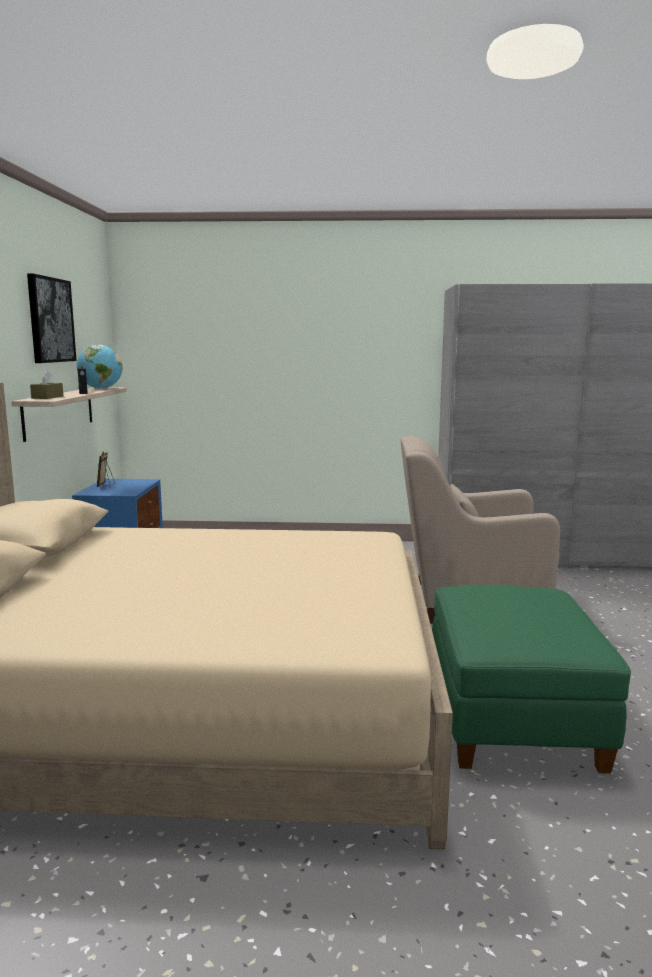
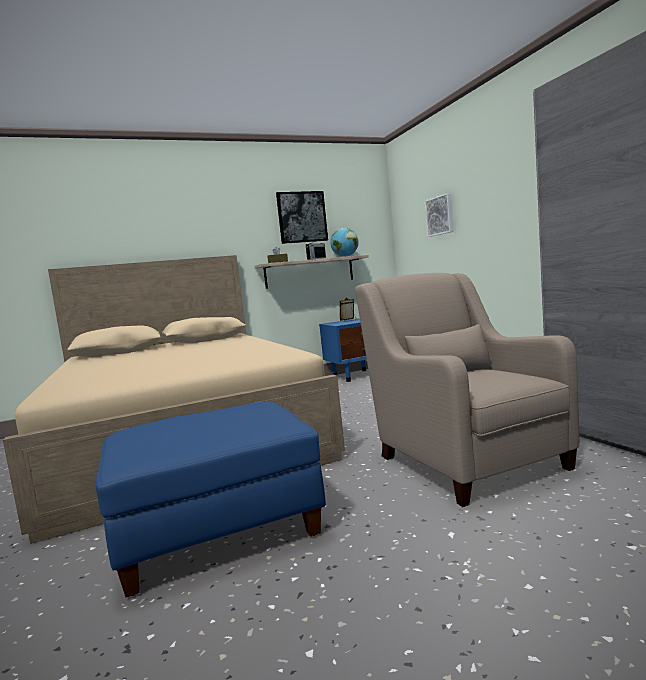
camera: 65 degrees right, 5 degrees down
(224, 348) = (440, 215): none -> picture
(511, 719) = (218, 530): green ottoman -> blue ottoman

